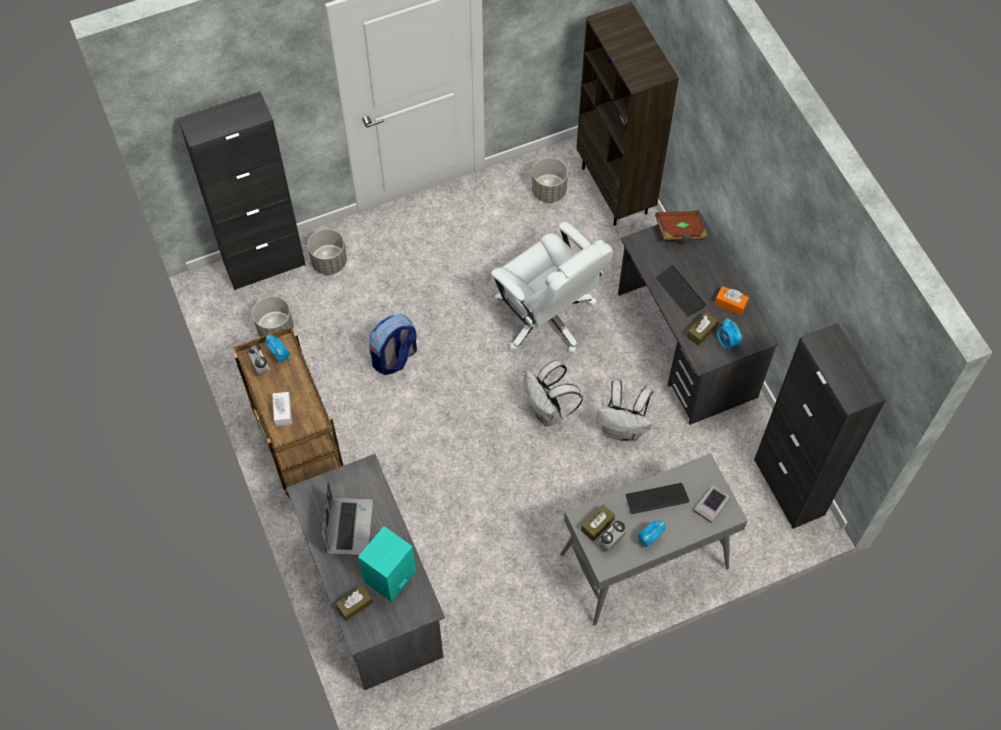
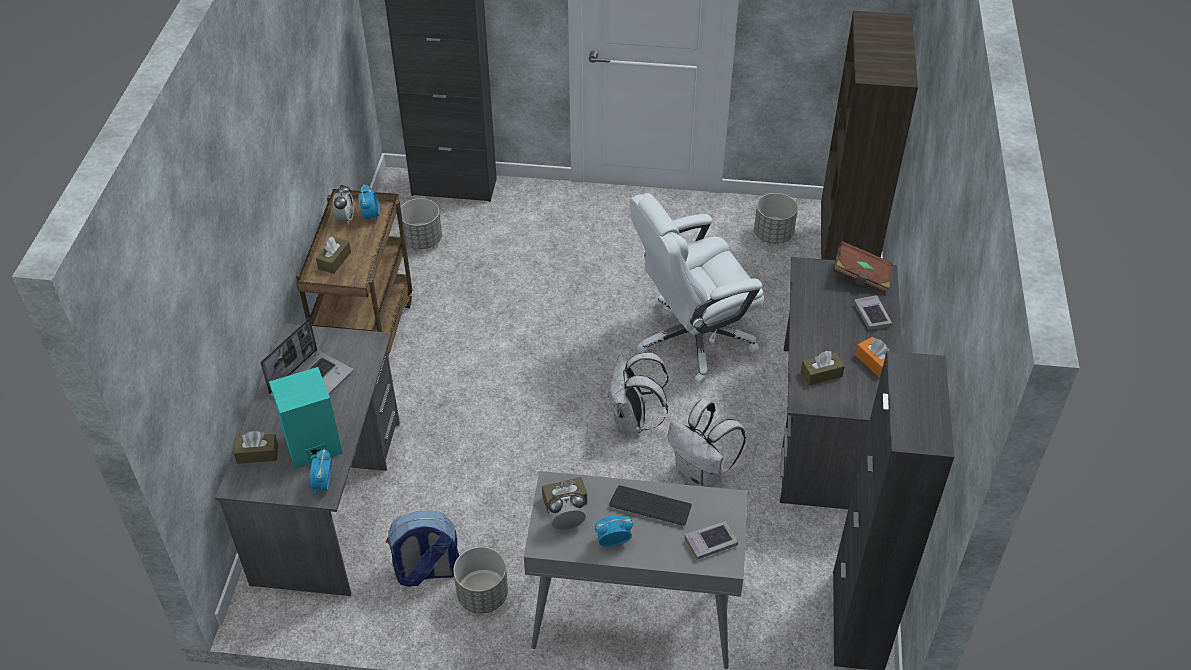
camera: 30 degrees right, 15 degrees down
(283, 411) = (334, 260): white tissue box -> brown tissue box
(329, 262) = (513, 208): grey planter -> grey planter (482, 595)
(394, 358) = (513, 309): backpack -> backpack (426, 571)
(546, 317) = (692, 338): white office chair -> white office chair turned 75 degrees clockwise
(680, 292) = (823, 328): keyboard -> none
(706, 263) = (871, 315): none -> book
(727, 342) = (845, 396): alarm clock -> alarm clock (323, 484)

